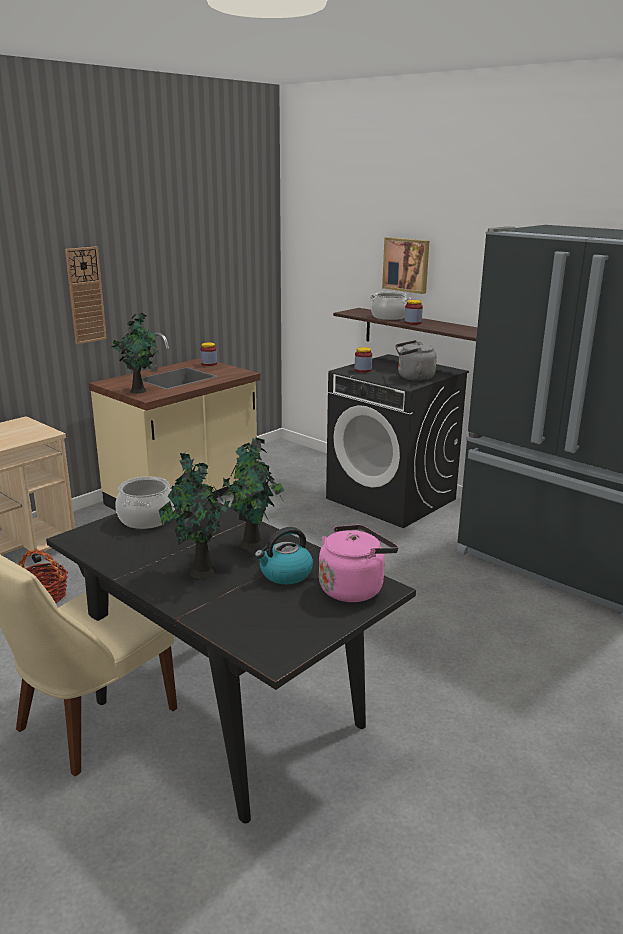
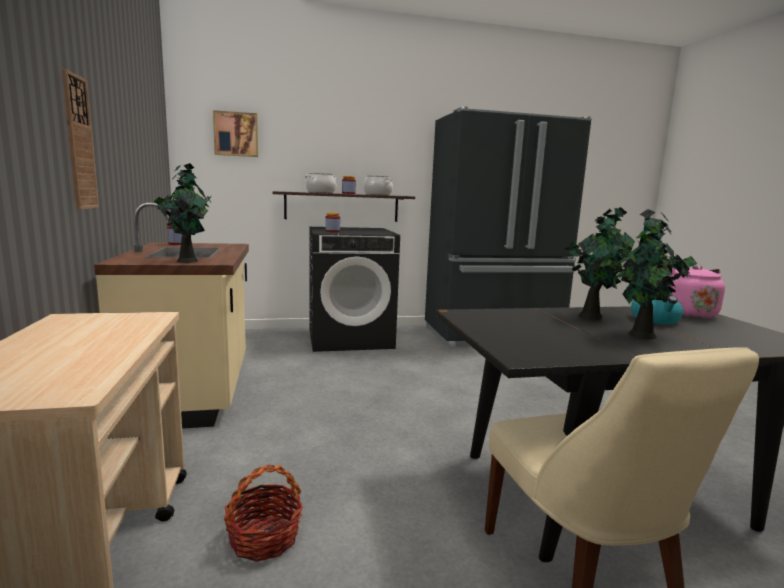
camera: 55 degrees left, 10 degrees down
(146, 518) = (498, 329): cooking pot -> cooking pot (377, 194)
(406, 265) = (321, 152): picture -> picture (236, 134)
(413, 377) = (374, 231): grey kettle -> none

